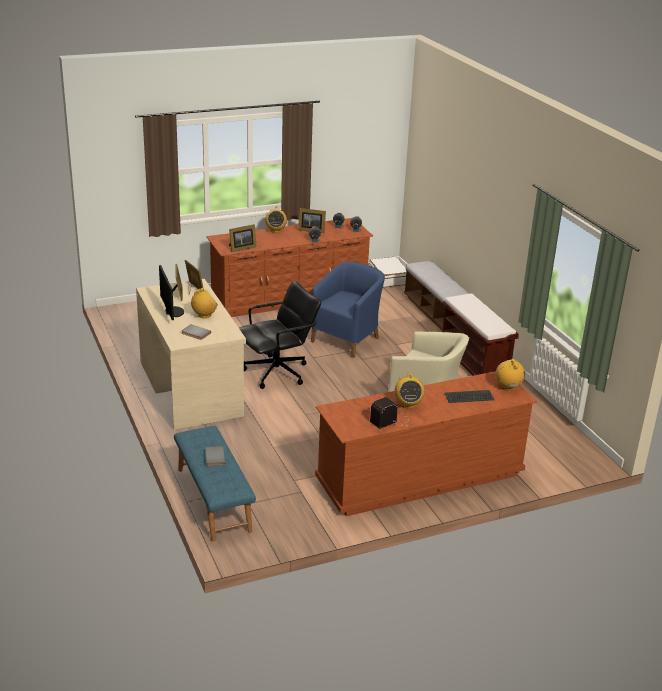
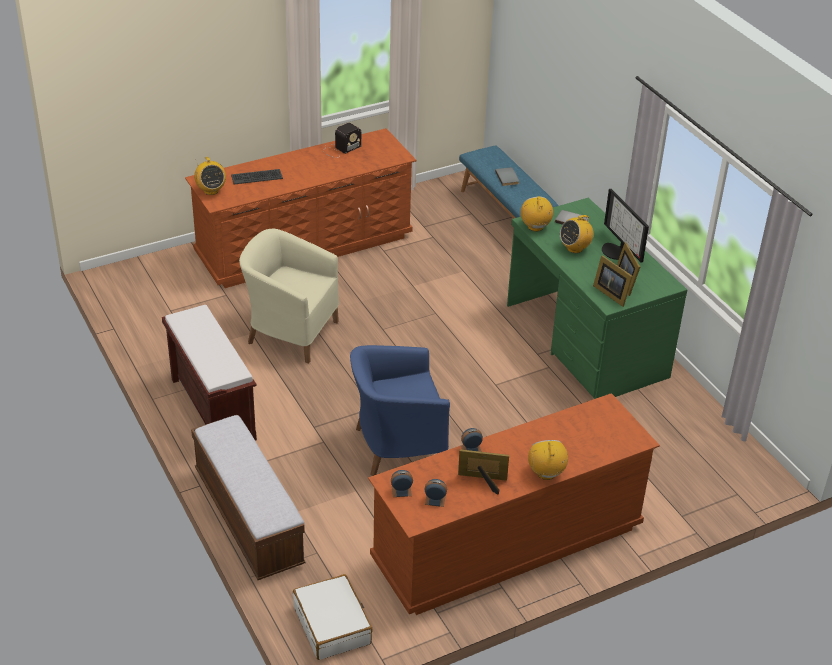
camera: 175 degrees right, 10 degrees up
(191, 388) = (585, 341): beige desk -> green desk
(241, 248) = (587, 414): picture frame -> none
(277, 373) = (484, 373): black office chair -> none
(347, 339) = (397, 446): blue armchair -> blue armchair turned 45 degrees clockwise
(408, 404) = (322, 165): radio -> radio (535, 227)

